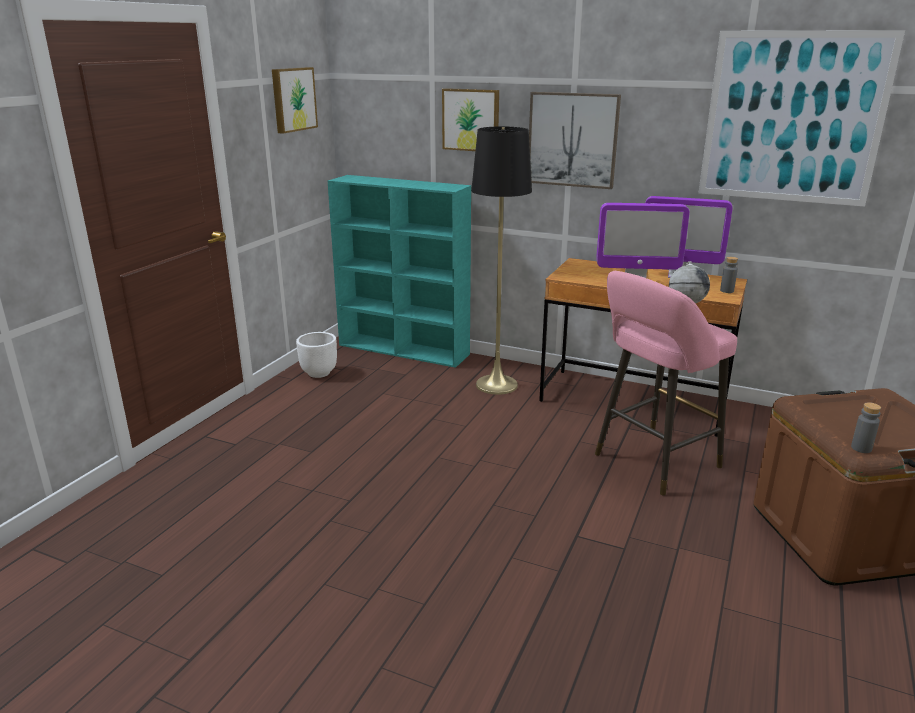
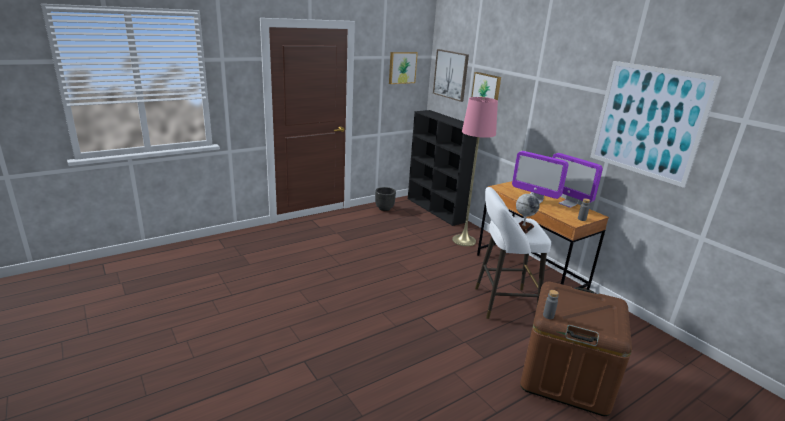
camera: 30 degrees right, 0 degrees up
(319, 373) = (384, 208): white planter -> black planter
(405, 350) = (436, 210): turquoise bookcase -> black bookcase
(496, 385) = (464, 240): black floor lamp -> pink floor lamp
(572, 140) = (531, 111): picture -> picture (451, 75)
(652, 463) = (501, 303): pink stool -> white stool

